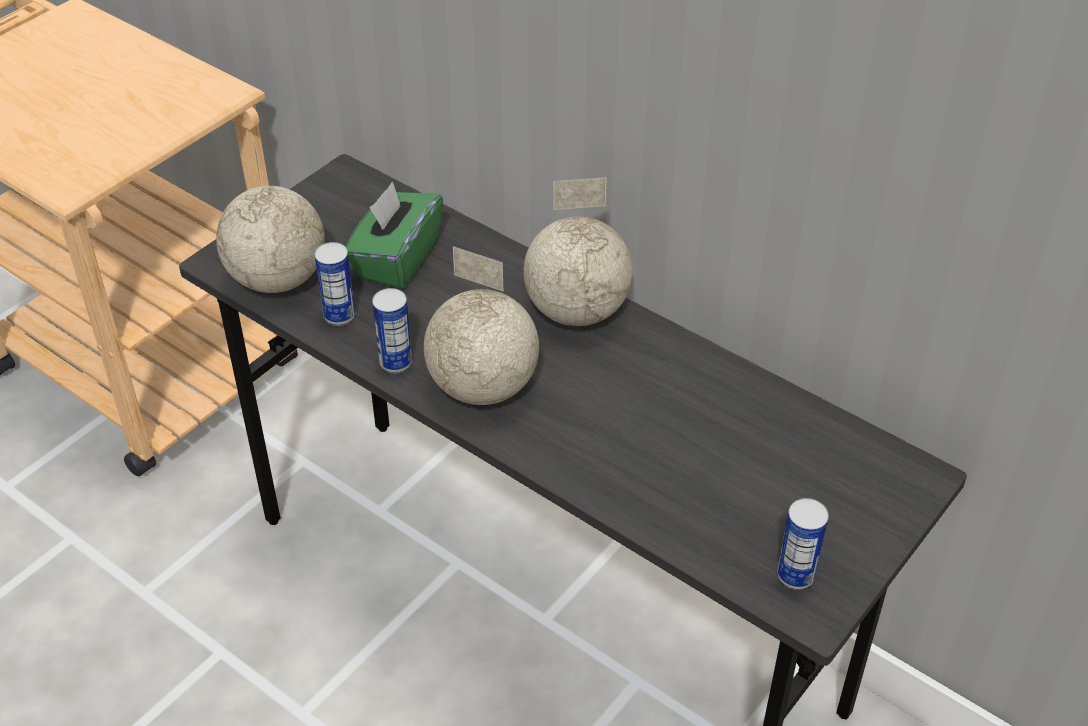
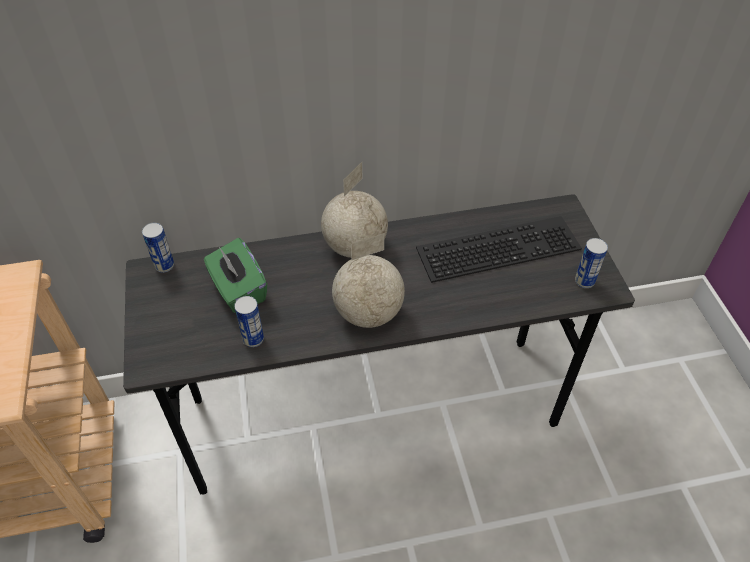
camera: 50 degrees left, 5 degrees up
(278, 278) = (193, 348): globe -> none
(395, 363) = (314, 337): can -> can (164, 265)
(749, 446) = (498, 246): none -> keyboard

